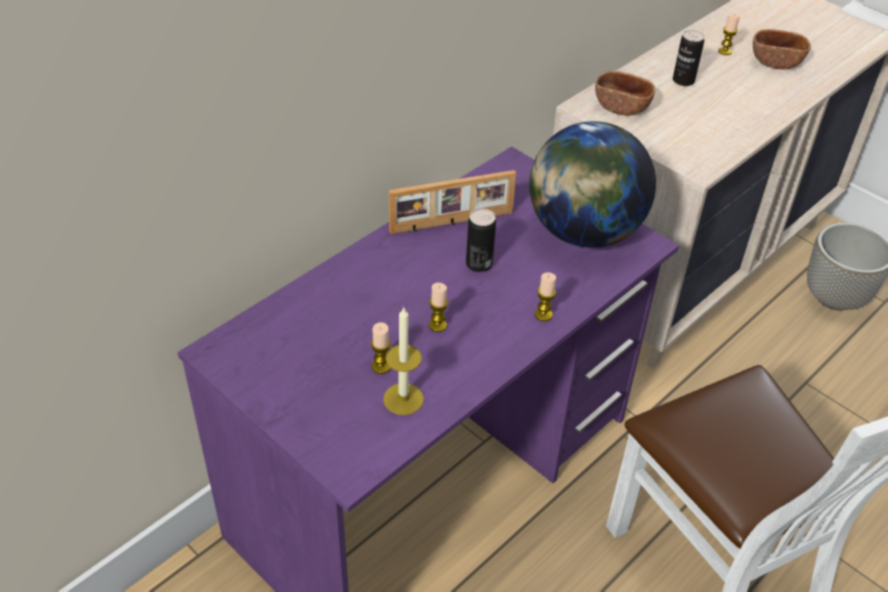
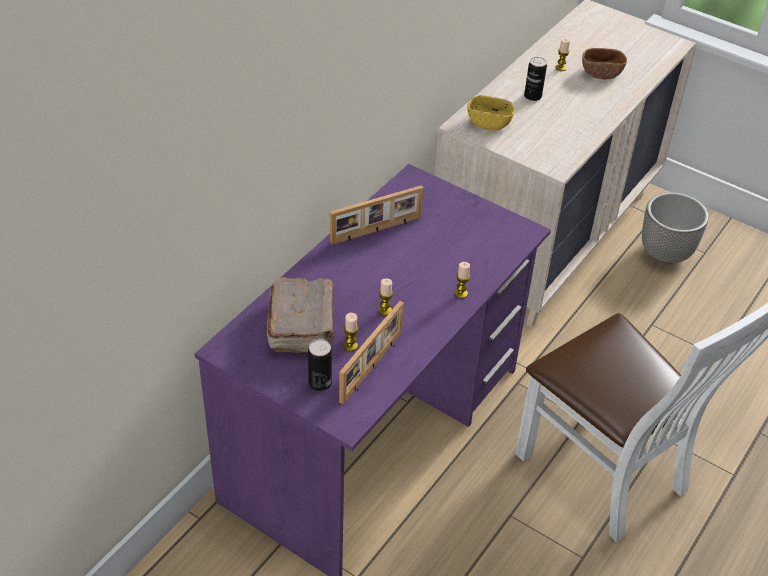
camera: 10 degrees left, 0 degrees up
(326, 333) = (303, 326): none -> brown book
(403, 399) = (372, 367): candle -> picture frame
(479, 264) = (404, 260): can -> can (320, 383)
(583, 232) = (478, 227): globe -> none
(621, 106) = (489, 123): brown bowl -> yellow bowl

